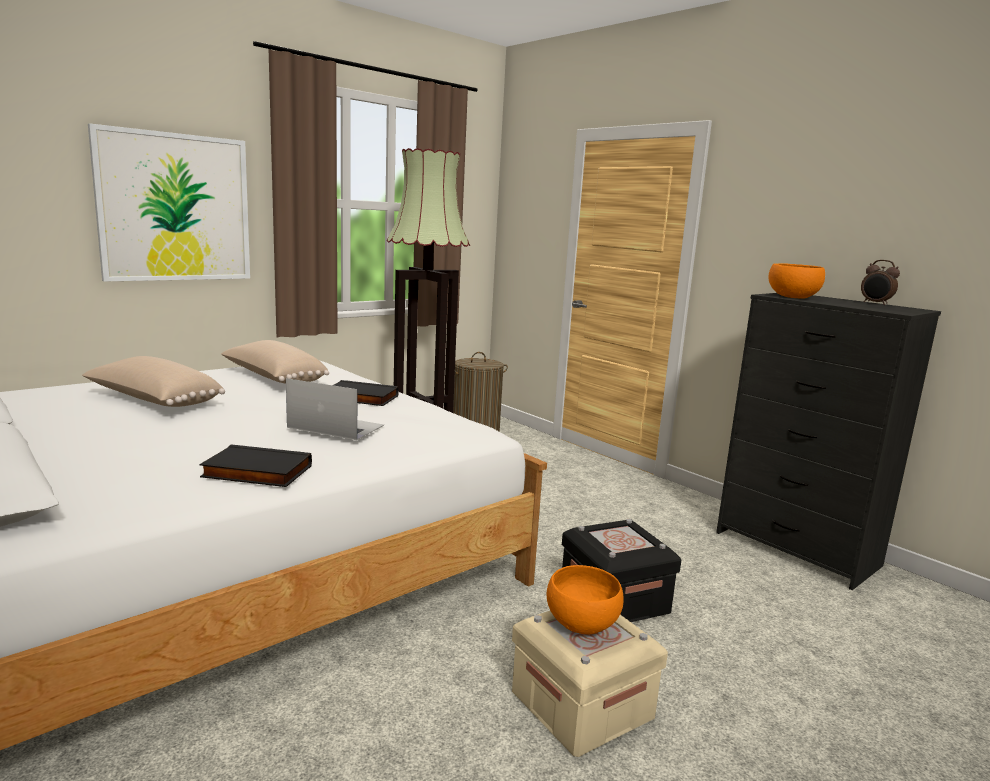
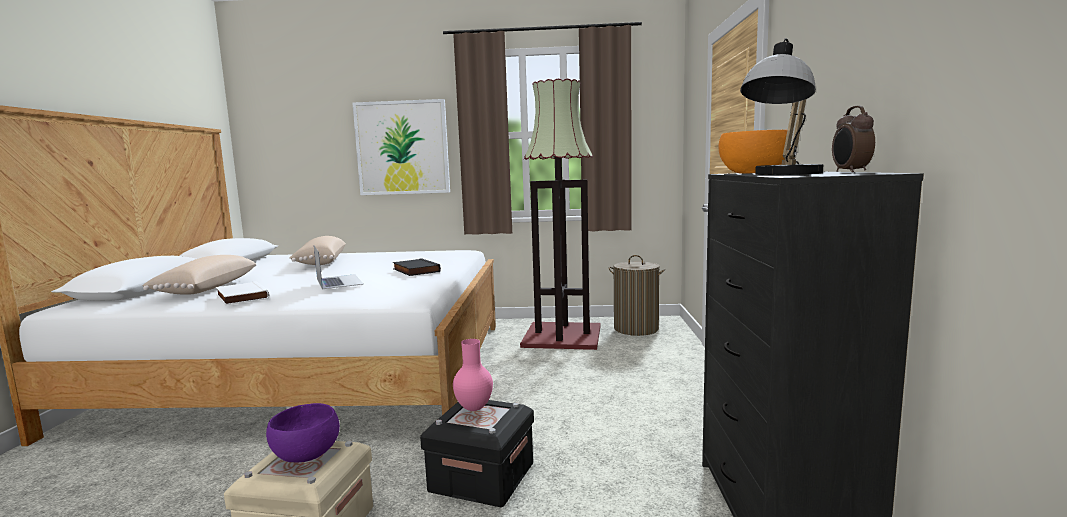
camera: 45 degrees right, 5 degrees down
(256, 472) = (240, 297): black book -> white book
(273, 378) = (410, 257): beige pillow -> beige pillow (205, 289)
(581, 622) = (307, 453): orange bowl -> purple bowl
(606, 535) = (473, 408): none -> pink vase
(860, 306) = (782, 174): none -> table lamp

